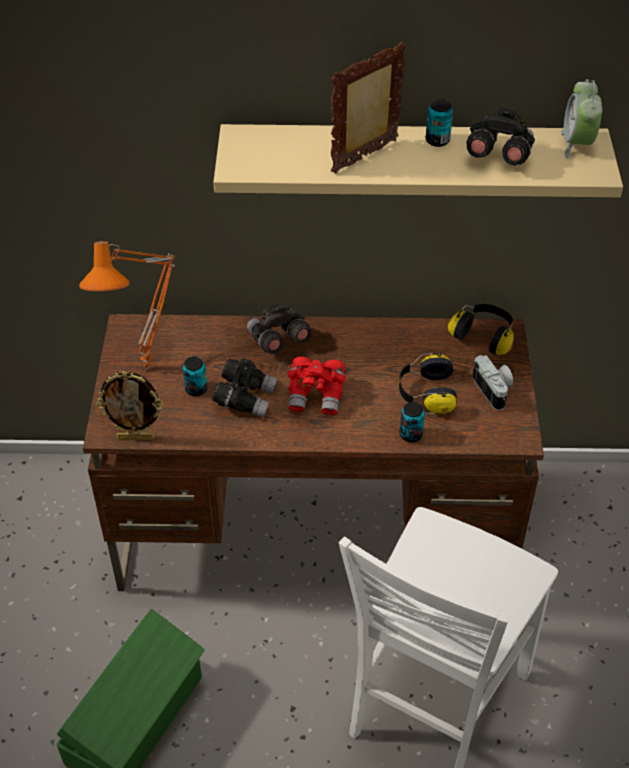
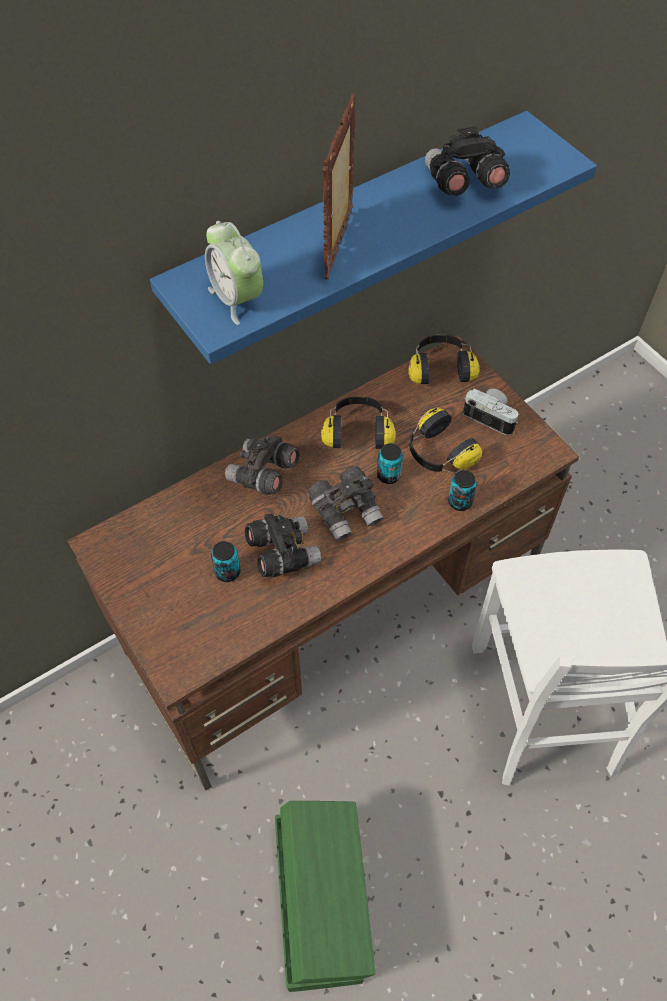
camera: 35 degrees left, 10 degrees up
(136, 437) = (211, 660): picture frame -> none
(150, 370) = (164, 578): orange table lamp -> none
(316, 395) = (346, 511): red binoculars -> grey binoculars
(375, 347) = (358, 432): none -> headphones
(411, 160) = (351, 226): beige shelf -> blue shelf
(437, 140) = (390, 193): can -> can (388, 475)
(577, 144) = (518, 139): alarm clock -> alarm clock (237, 299)

